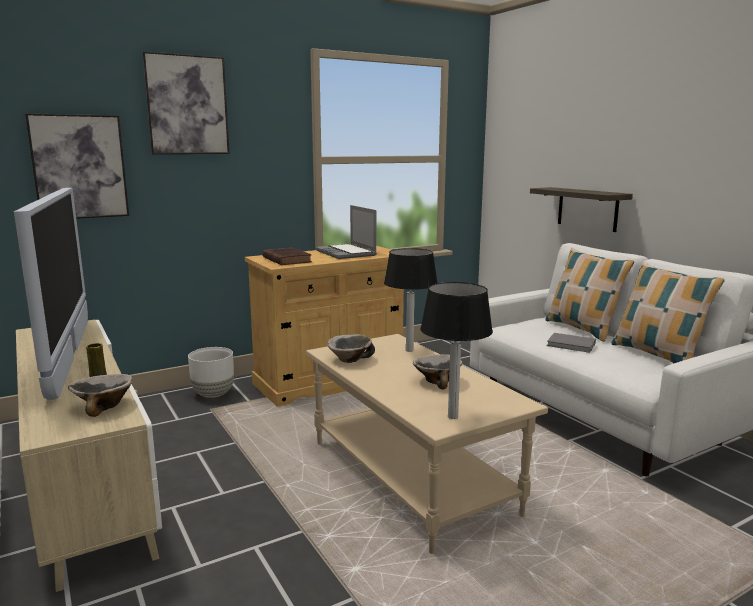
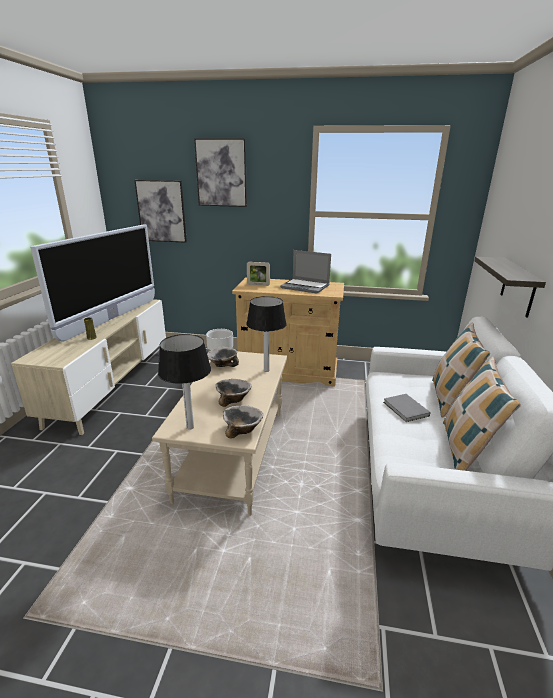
camera: 40 degrees right, 10 degrees up
(103, 406) = (69, 352): bowl -> bowl (243, 429)
(286, 259) = (258, 285): brown book -> picture frame
(347, 253) = (306, 287): laptop -> laptop turned 75 degrees counterclockwise

